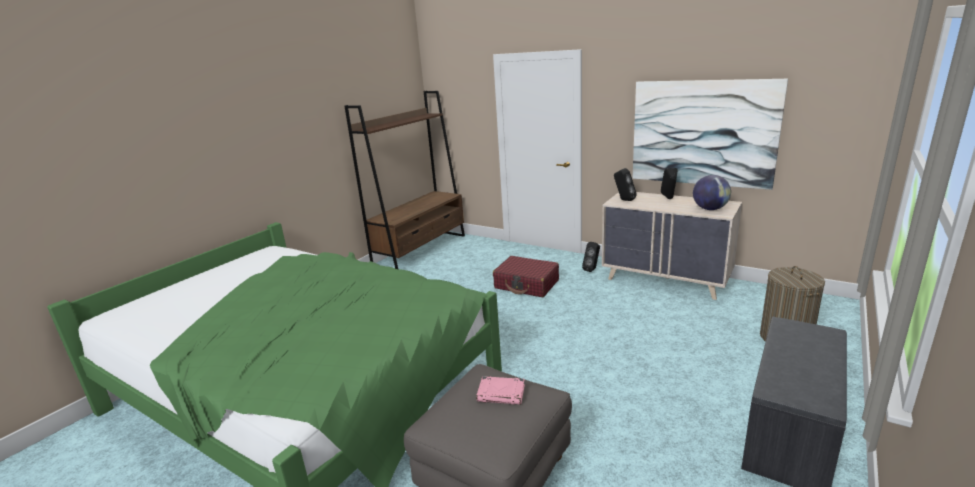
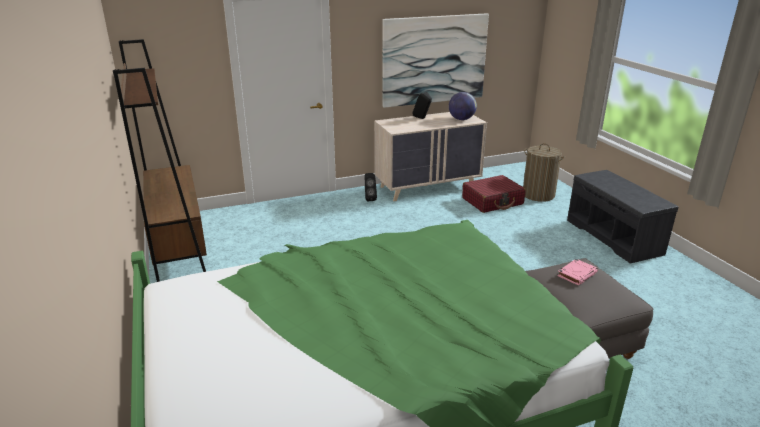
camera: 55 degrees left, 5 degrees up
(526, 284) = (347, 229): red suitcase -> red suitcase (492, 201)
(623, 200) = (396, 127): black speaker -> none

